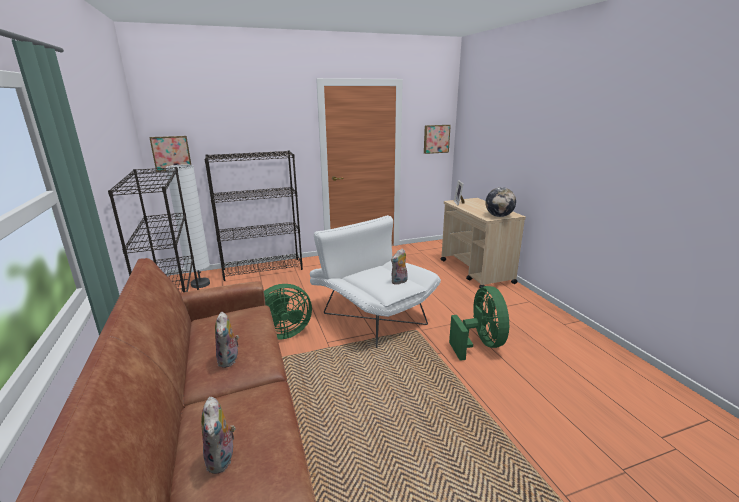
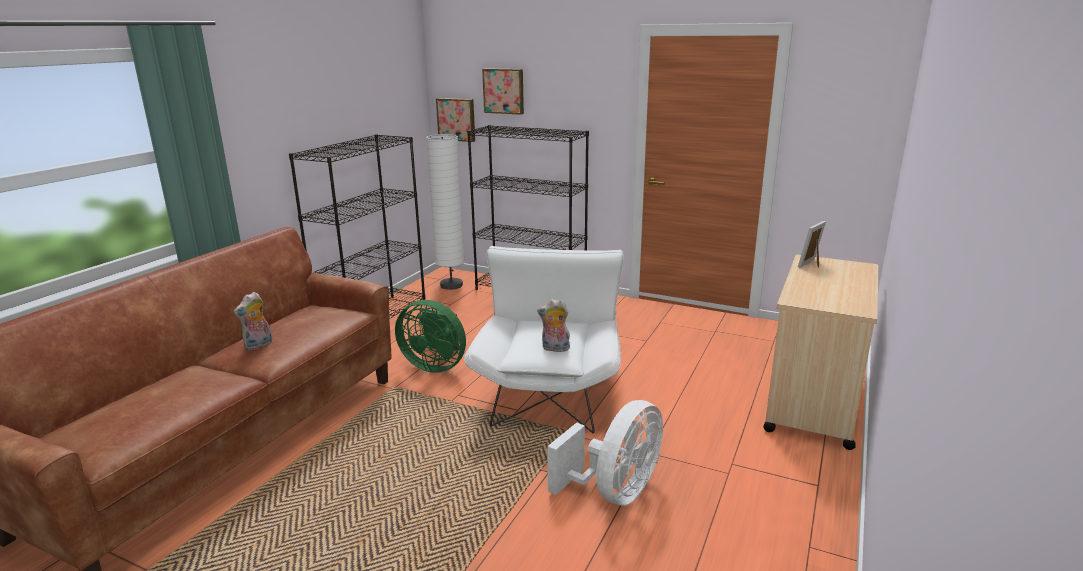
camera: 45 degrees right, 0 degrees up
(222, 459) = (131, 405): plush toy -> none
(436, 139) = (858, 137): picture -> picture (504, 91)
(480, 344) = (615, 492): green fan -> white fan
(499, 216) = (822, 303): globe -> none

